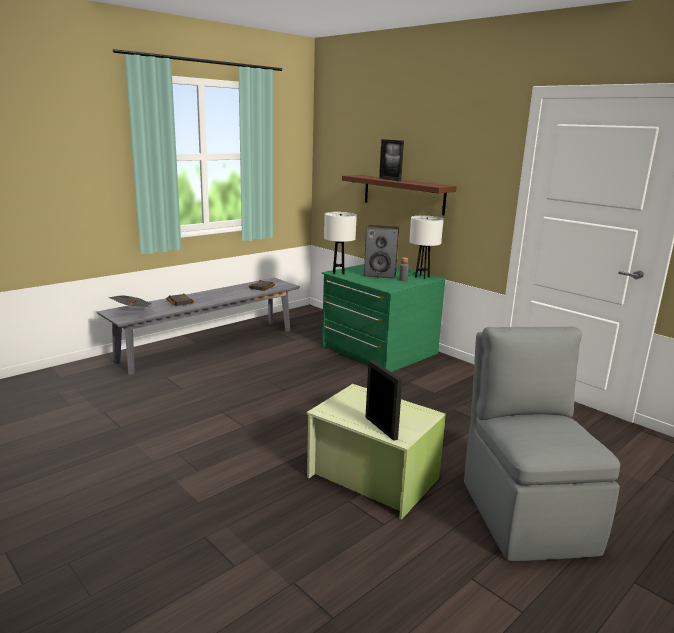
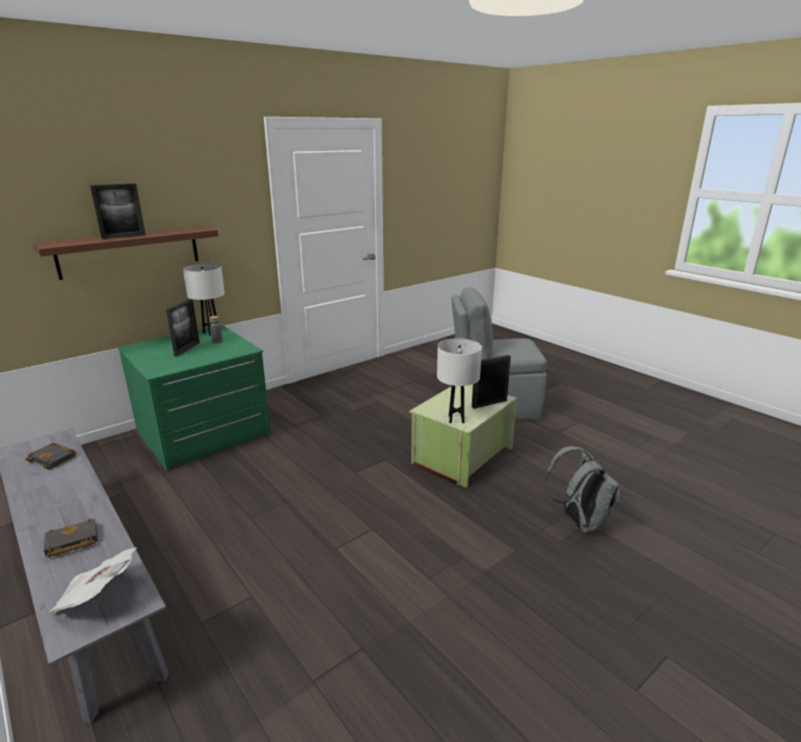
camera: 85 degrees left, 5 degrees up
(237, 559) = (579, 522): none -> grey backpack
(338, 273) = (161, 369): white table lamp -> white table lamp (456, 419)
(380, 274) = (187, 349): speaker -> picture frame

